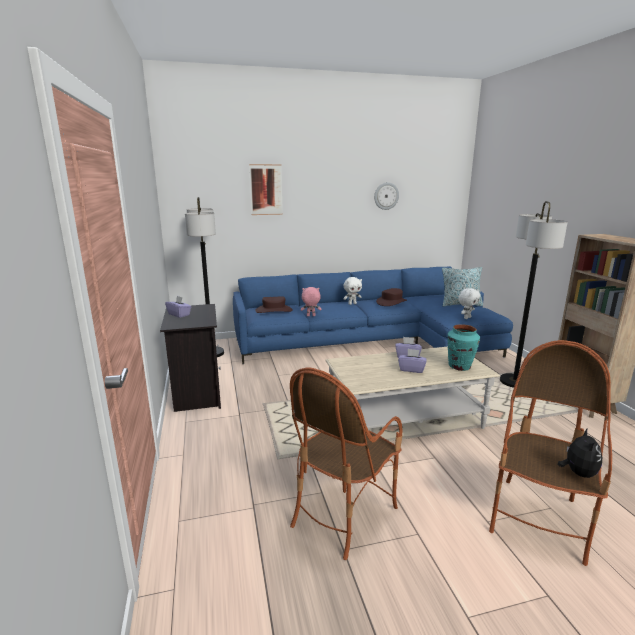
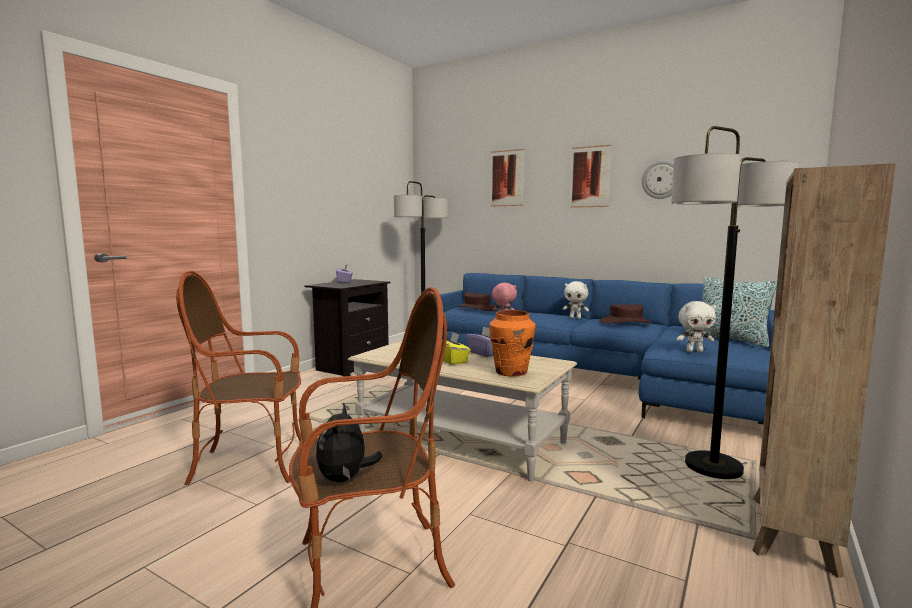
camera: 45 degrees right, 10 degrees down
(337, 192) = (590, 177): none -> picture
(411, 369) = (452, 360): purple tissue box -> yellow tissue box
(460, 366) = (511, 372): turquoise vase -> orange vase
(577, 473) = (345, 479): plush toy -> plush toy turned 120 degrees clockwise

